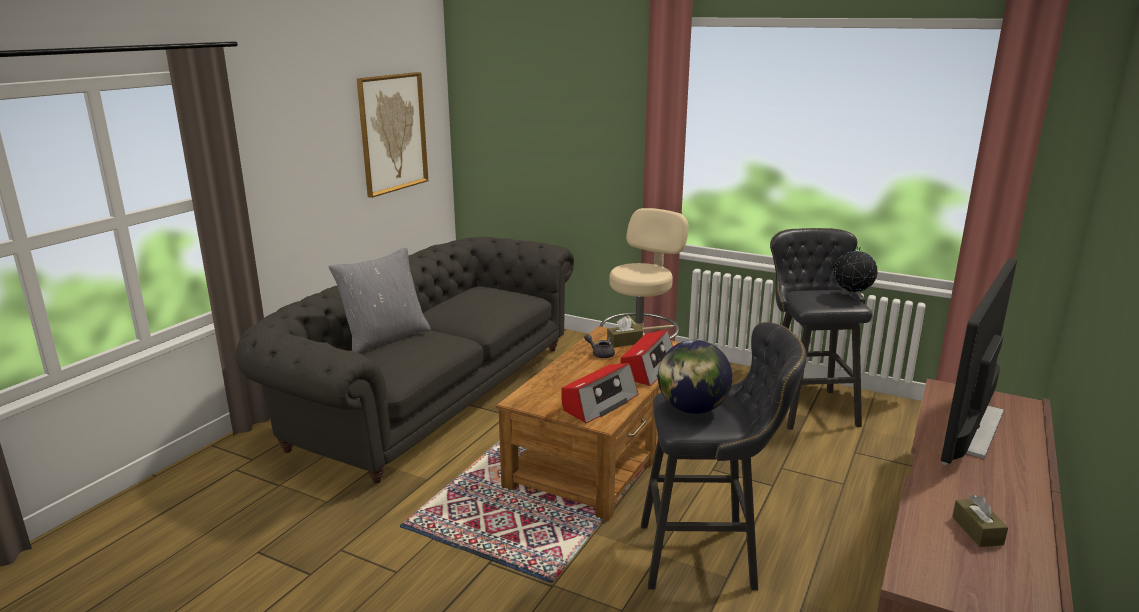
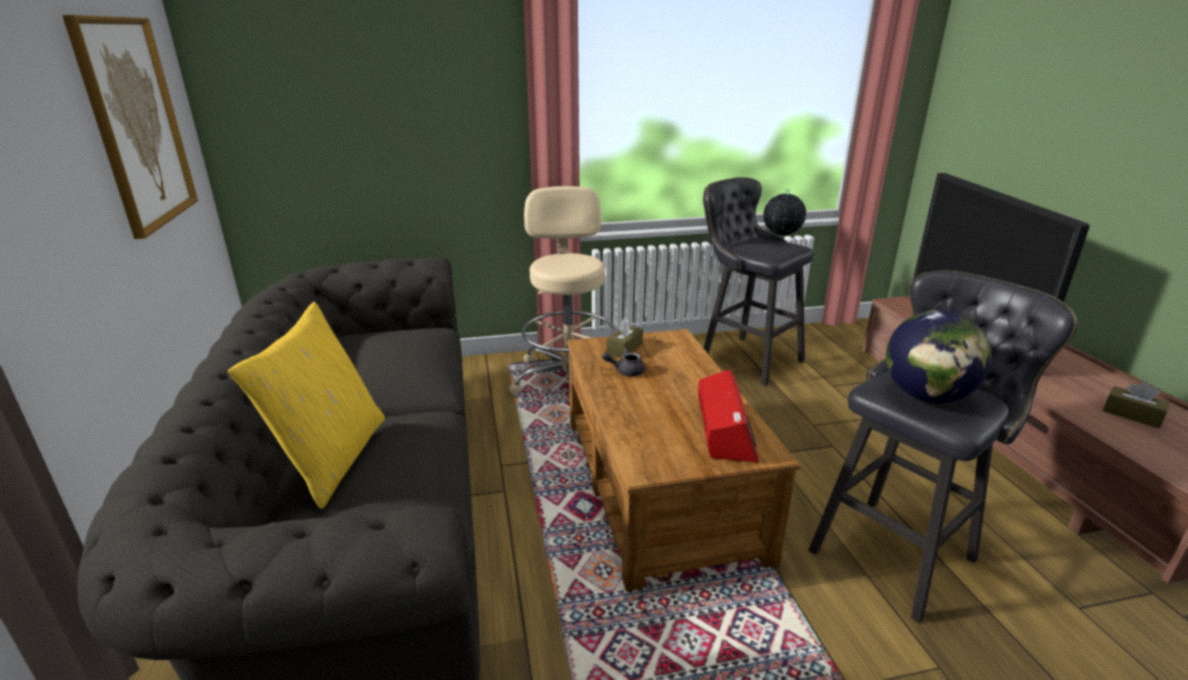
camera: 40 degrees left, 5 degrees up
(385, 338) = (332, 458): grey pillow -> yellow pillow
(648, 368) = (696, 370): radio -> none

